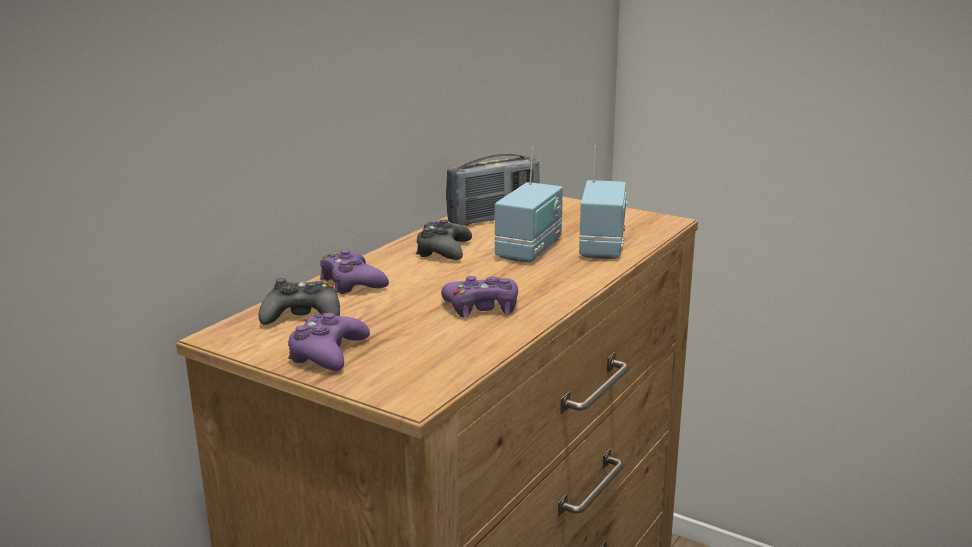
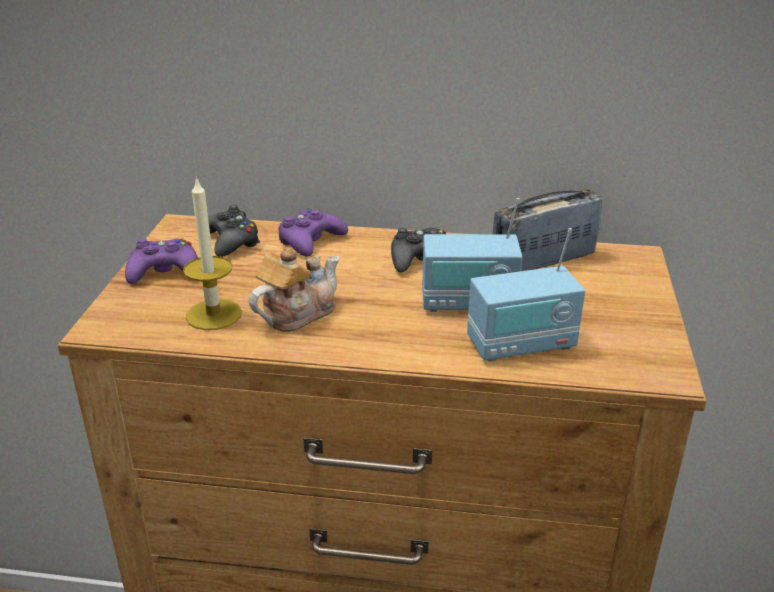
camera: 65 degrees right, 10 degrees up
(447, 340) = (213, 314): none -> candle
(482, 307) = (296, 313): purple game controller -> teapot
(493, 218) = (543, 262): radio -> radio turned 120 degrees clockwise

